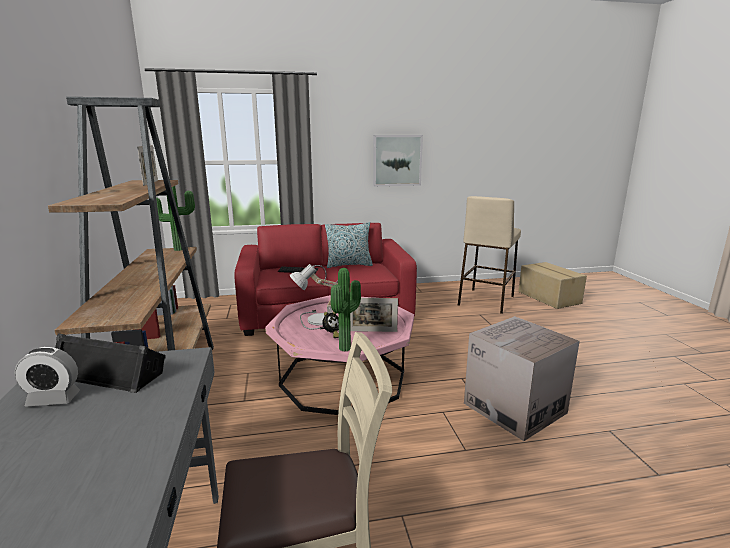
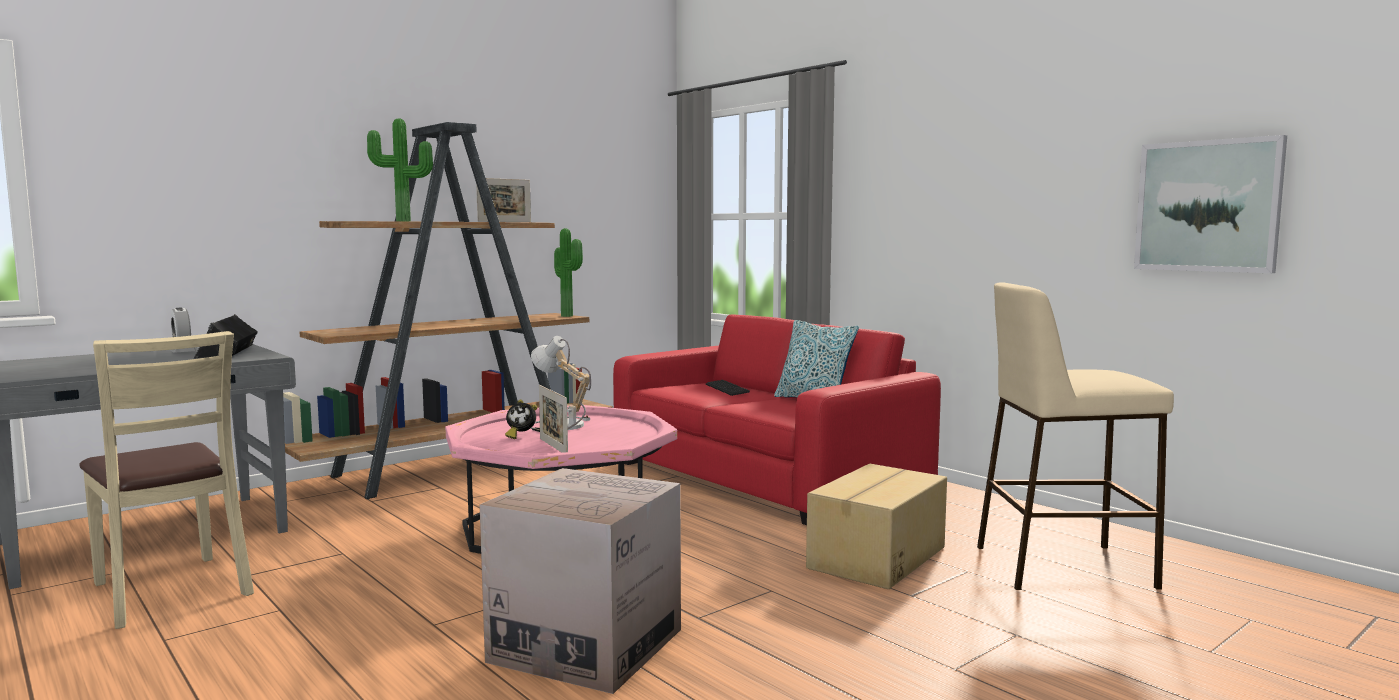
camera: 60 degrees right, 10 degrees down
(347, 349) = (483, 446): potted plant -> potted plant (403, 221)
(397, 160) = (987, 212): picture -> picture (1208, 206)
(548, 297) = (1258, 629): cardboard box -> cardboard box (875, 557)

